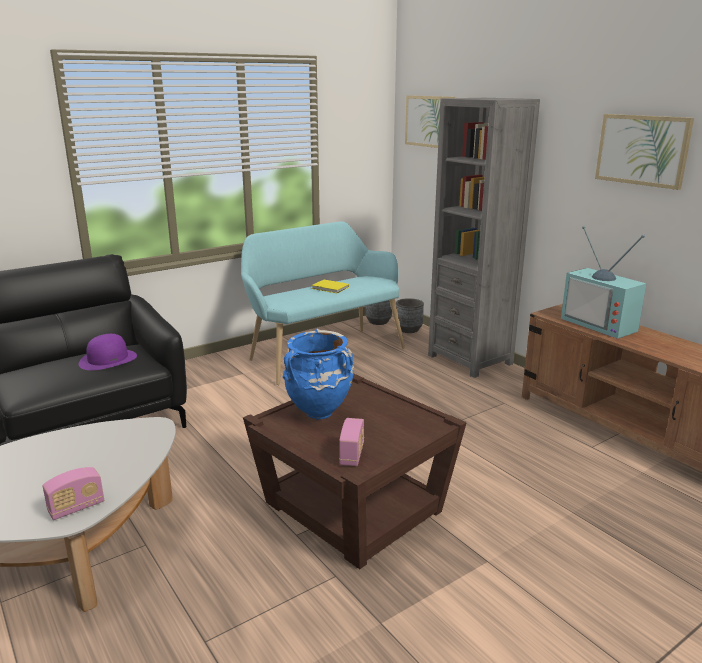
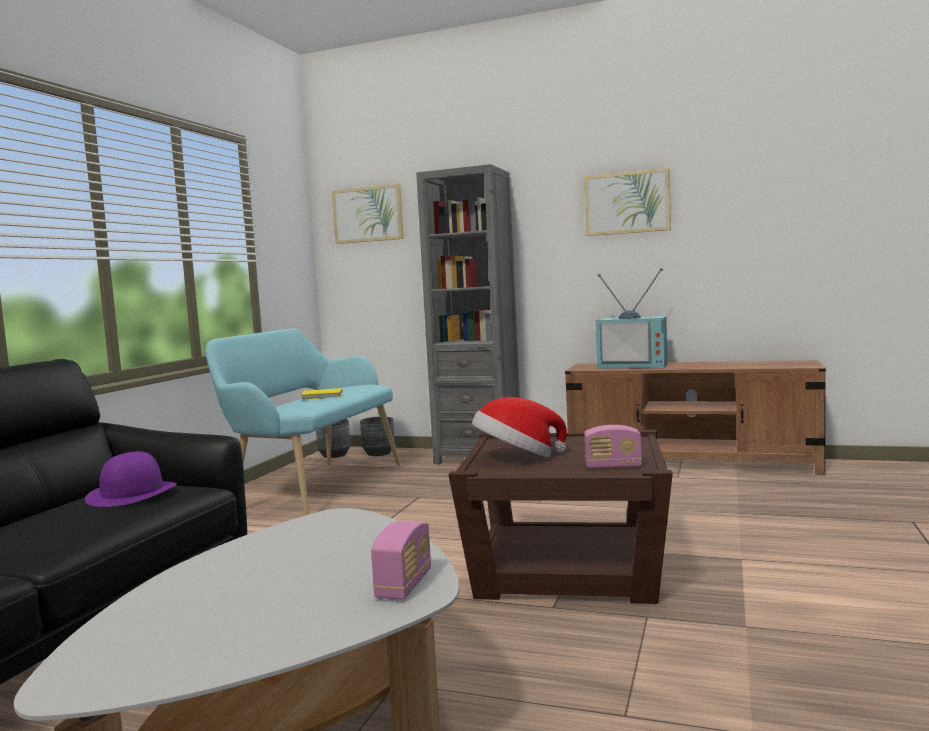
camera: 35 degrees left, 15 degrees down
(320, 414) = (517, 458): blue vase -> hat
(352, 455) = (613, 466): radio -> radio turned 120 degrees clockwise

